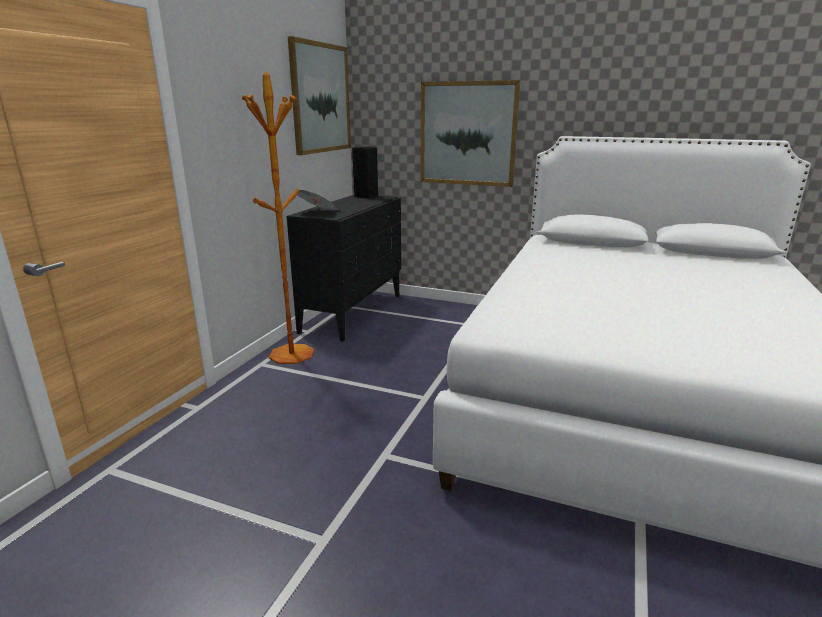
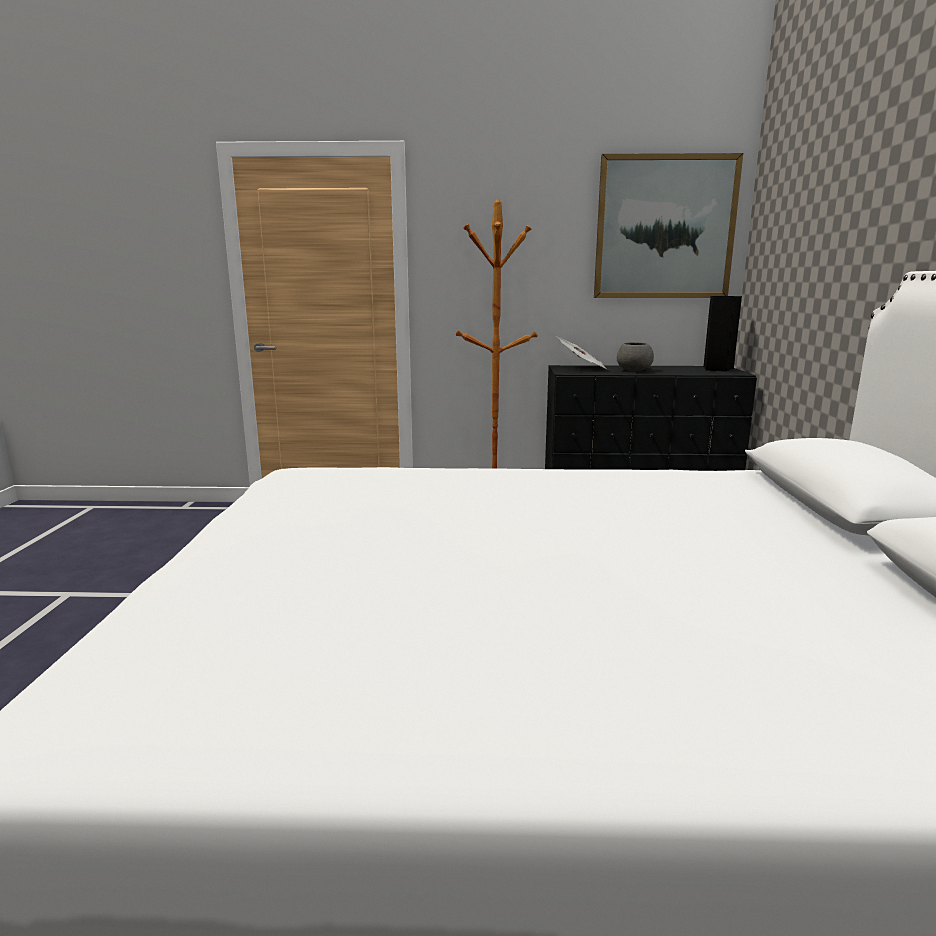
camera: 70 degrees right, 5 degrees down
(346, 207) = (633, 370): none -> grey bowl
(467, 134) = (834, 274): picture -> none

